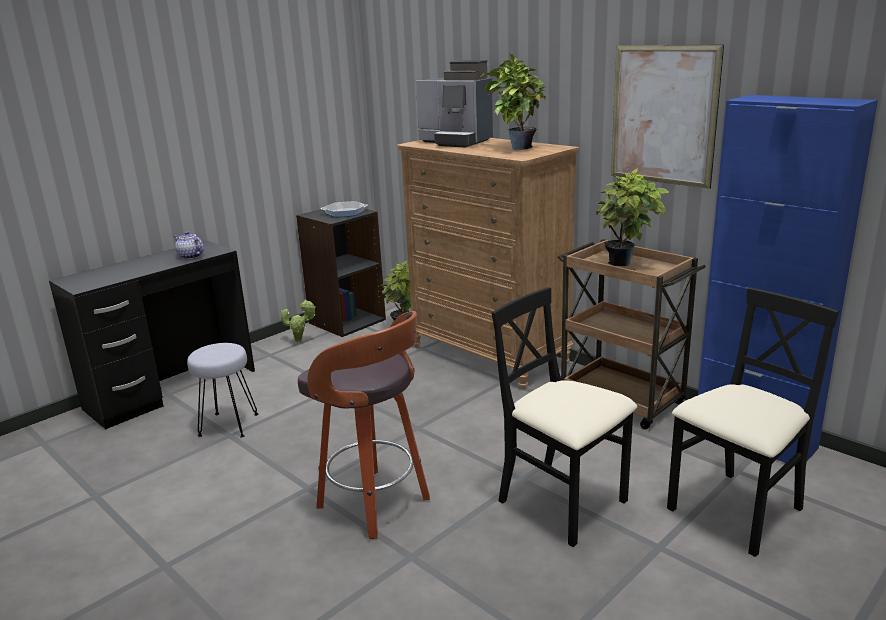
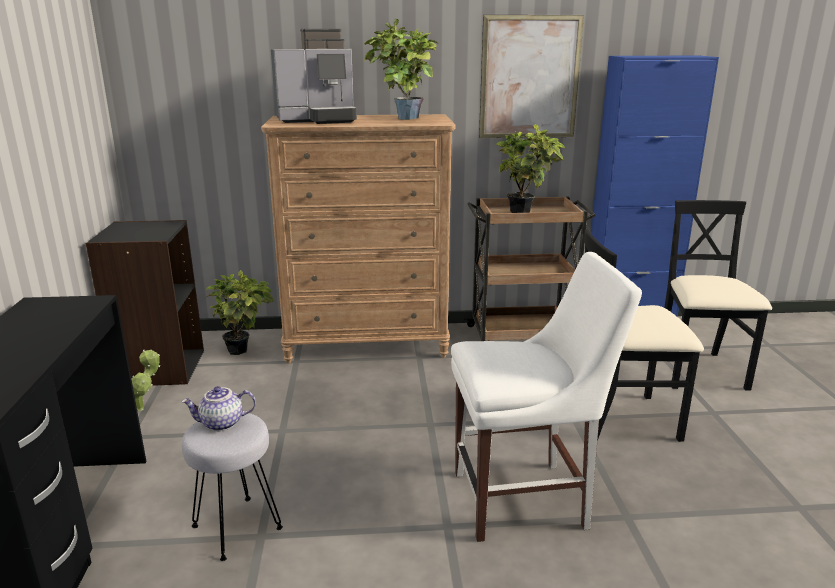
camera: 50 degrees left, 0 degrees up
(190, 257) = (64, 320): teapot -> teapot (221, 424)
(345, 212) = (149, 228): frying pan -> none
(376, 504) = (526, 499): stool -> white chair

